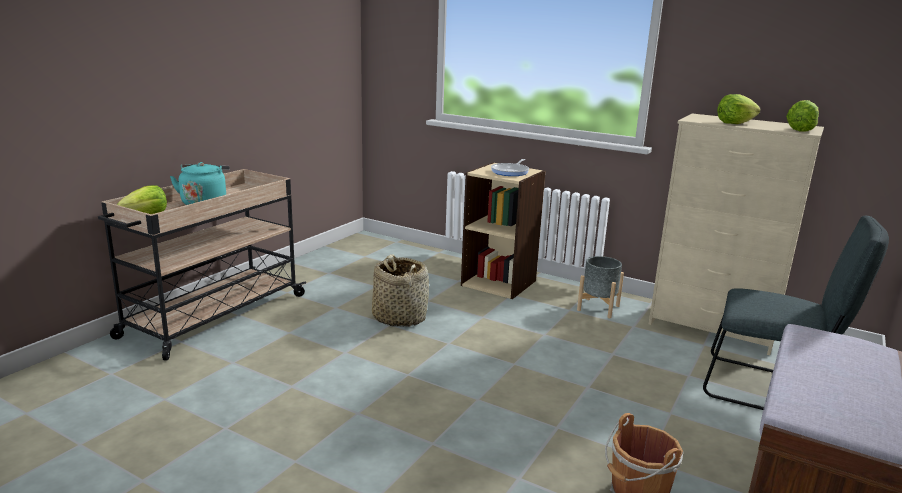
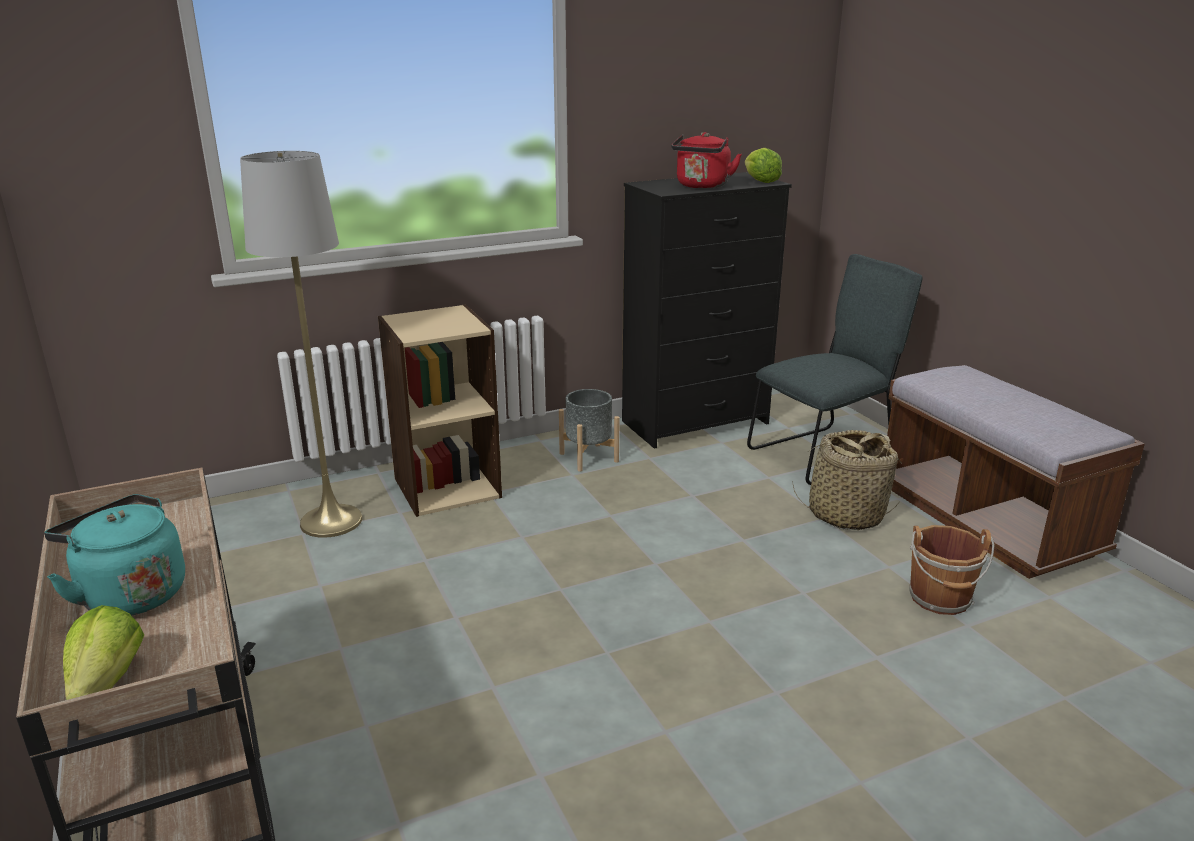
camera: 55 degrees left, 5 degrees up
(399, 317) = (445, 600): basket -> basket (845, 514)
(428, 269) = (331, 521): none -> grey floor lamp
(511, 172) = (442, 321): frying pan -> none
(713, 328) = (697, 423): beige dresser -> black dresser
(735, 123) = (702, 186): lettuce -> red kettle

